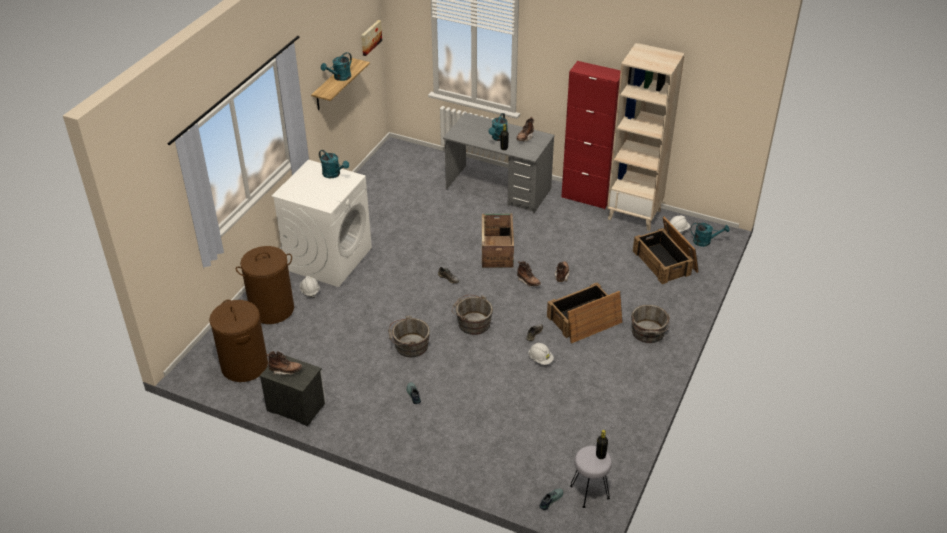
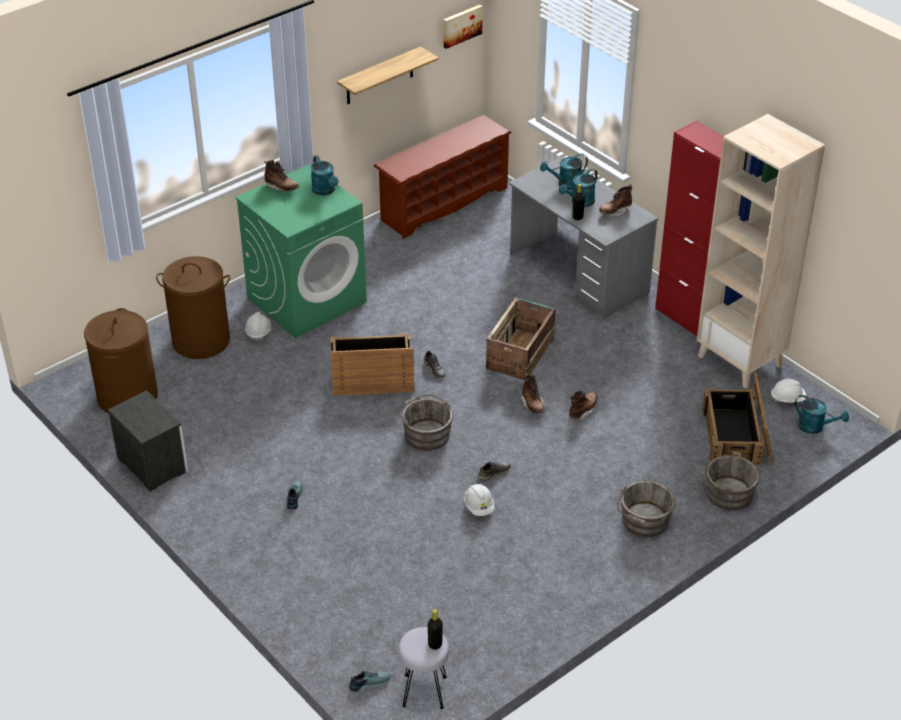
camera: 25 degrees right, 0 degrees up
(285, 370) = (139, 413): brown boot -> brown boot (282, 187)
(328, 258) = (307, 299): white washing machine -> green washing machine
(340, 78) = (386, 68): turquoise watering can -> turquoise watering can (565, 184)
(378, 168) = (443, 203): none -> brown shoe rack
(409, 346) = (329, 437): grey bucket -> grey bucket (726, 493)
(584, 320) = (570, 477): crate -> crate (371, 375)

